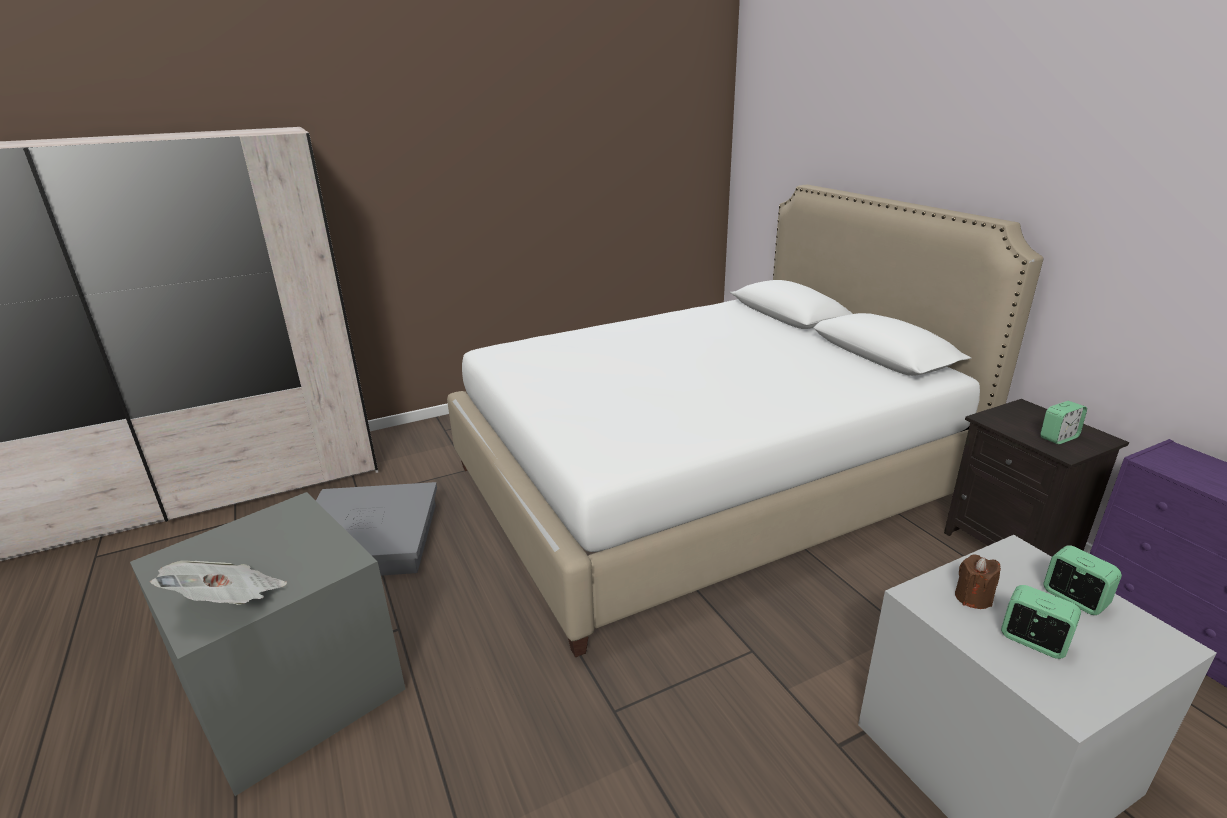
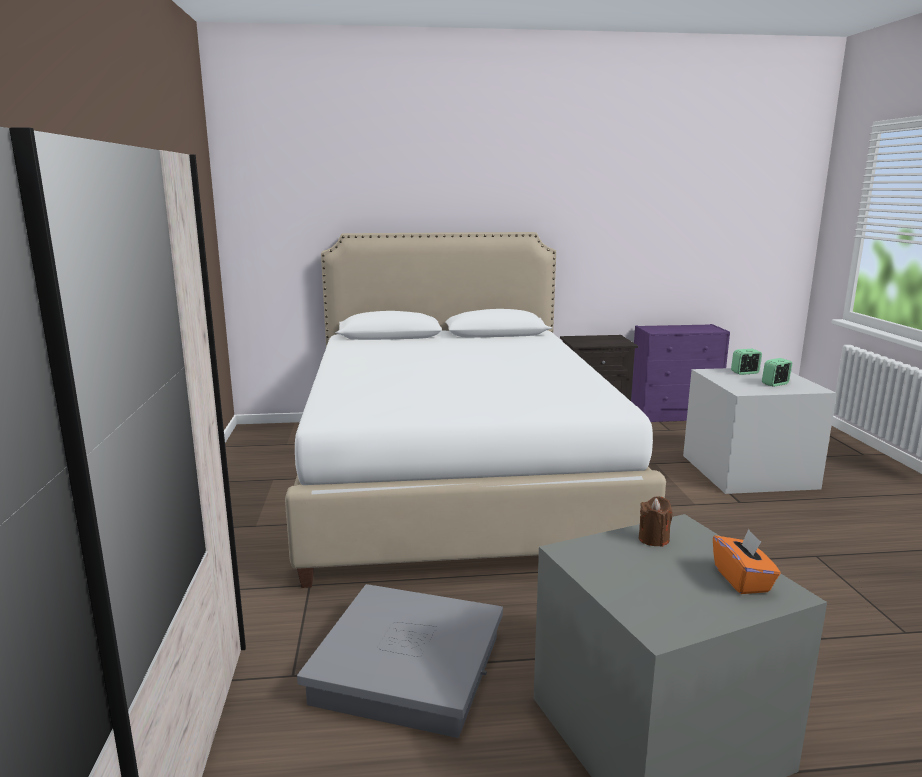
camera: 70 degrees left, 10 degrees down
(230, 602) = (742, 580): newspaper -> orange tissue box
(973, 598) = (743, 385): brown candle -> brown candle (653, 539)
(1058, 438) = (610, 341): alarm clock -> none

